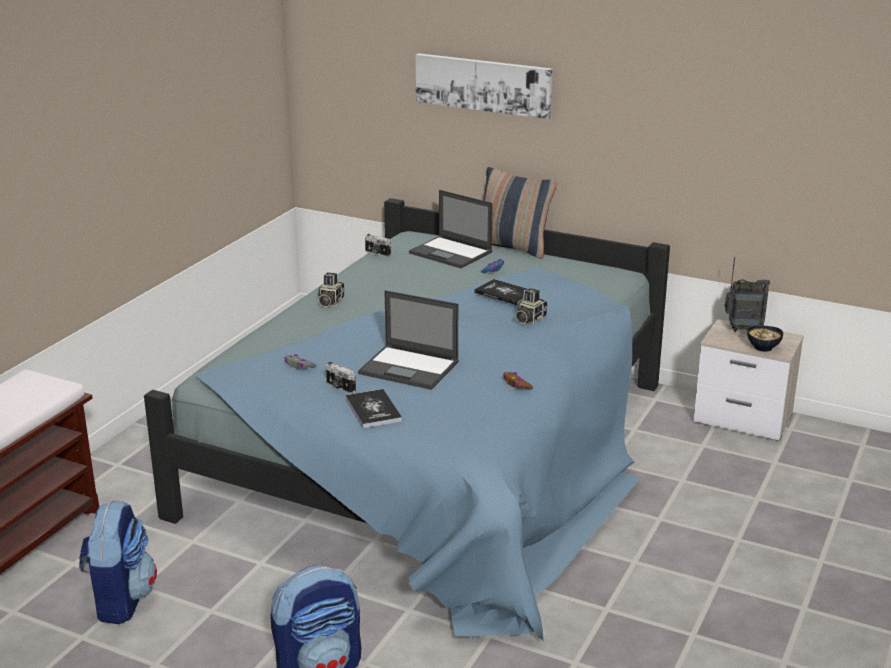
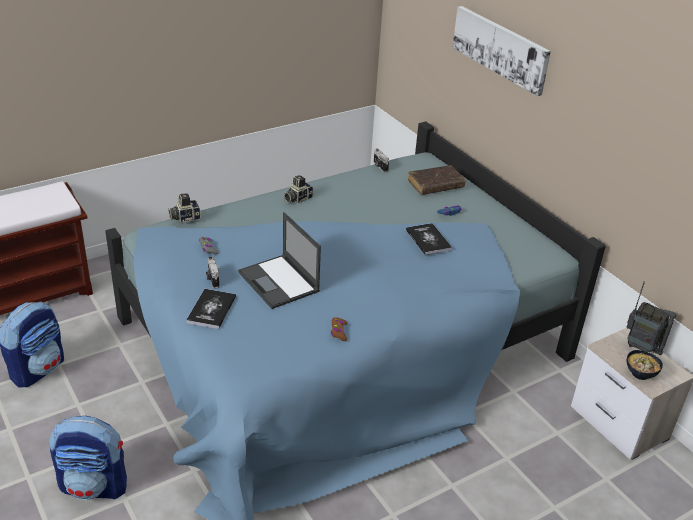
camera: 30 degrees right, 10 degrees up
(451, 253) = (435, 185): laptop -> brown book
(513, 247) = (492, 196): pillow -> none
(529, 319) = (420, 272): camera -> camera (184, 217)

